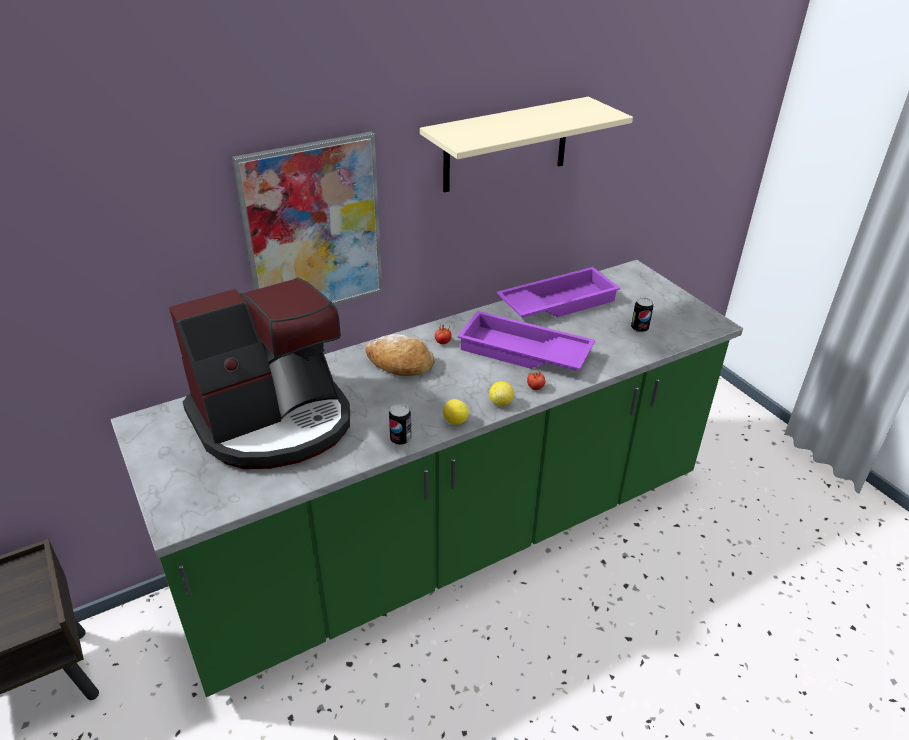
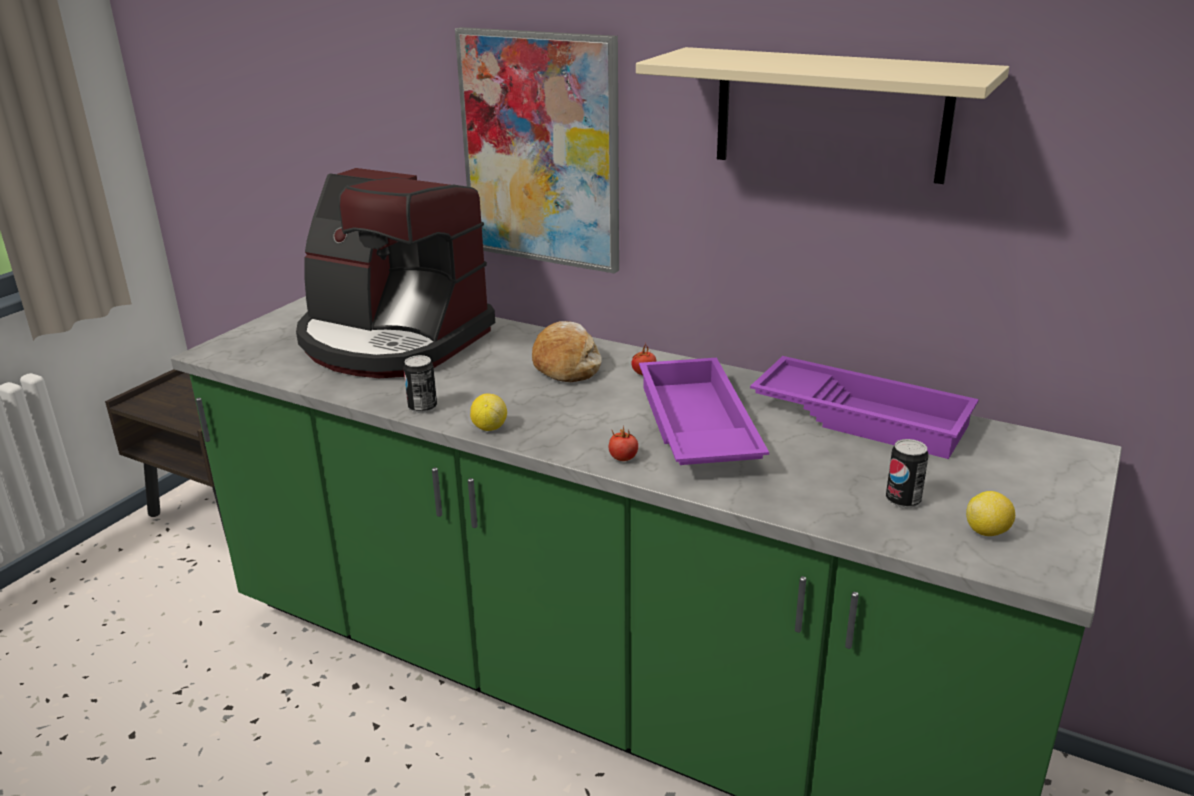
camera: 60 degrees right, 10 degrees down
(501, 402) = (560, 445): lemon -> lemon (987, 532)

